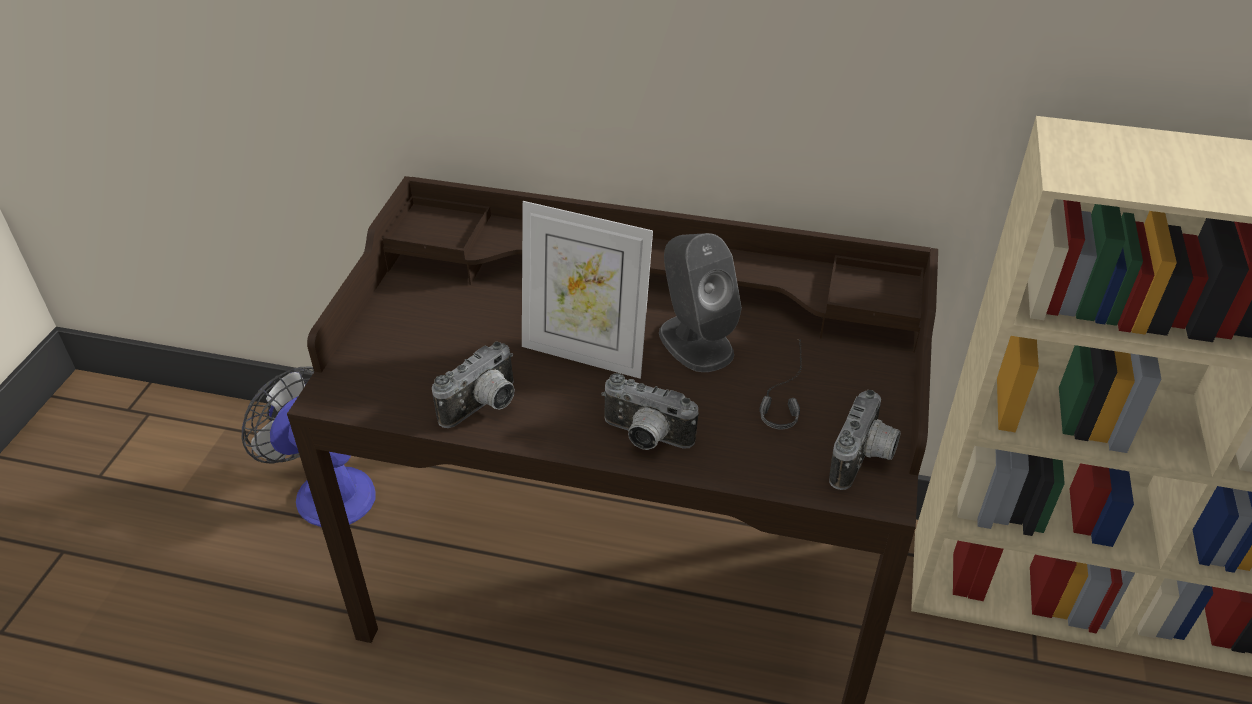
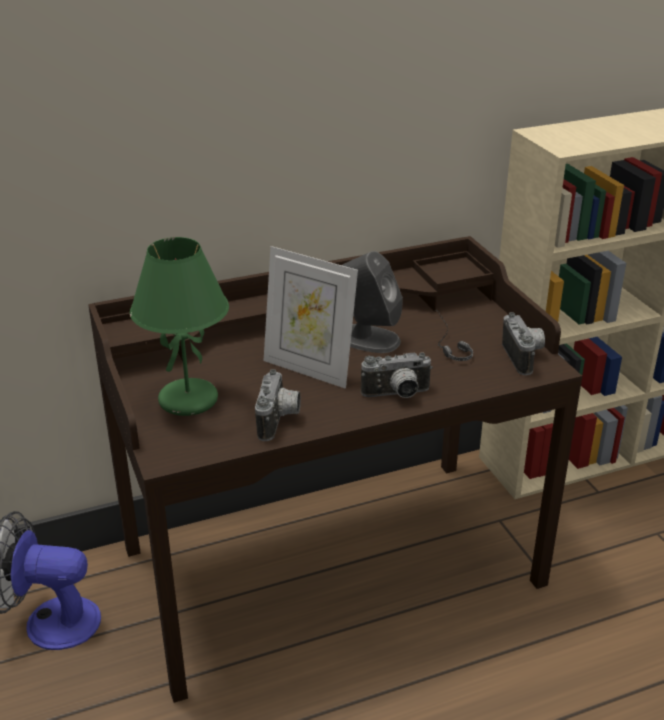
camera: 35 degrees left, 10 degrees down
(426, 334) = (189, 399): none -> green table lamp
(585, 353) = (309, 369): picture frame -> picture frame turned 45 degrees clockwise

